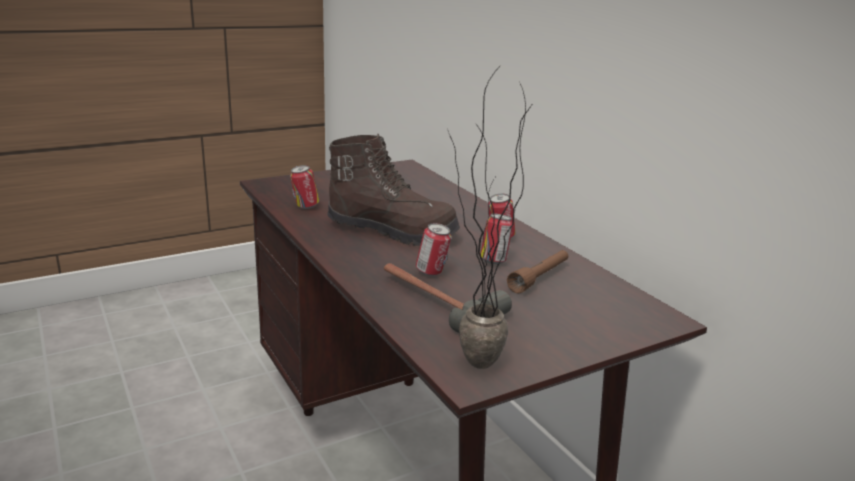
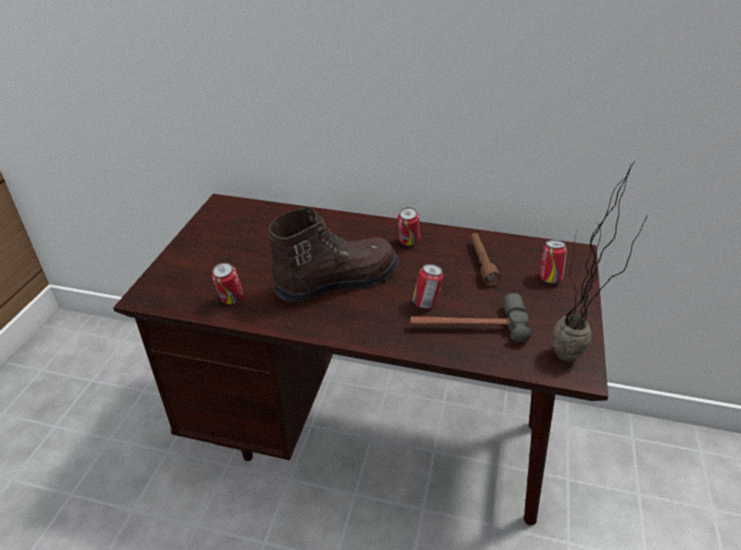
camera: 45 degrees left, 15 degrees up
(494, 261) = (439, 266): can -> can (549, 278)

